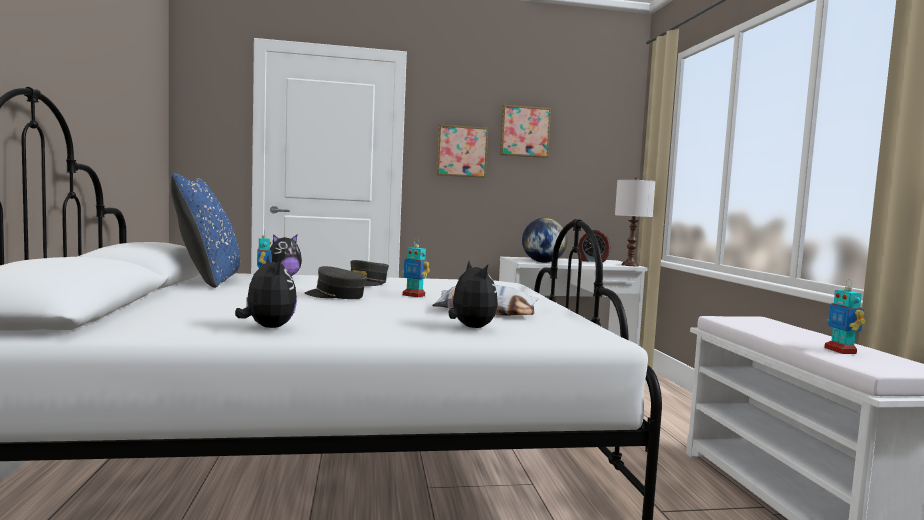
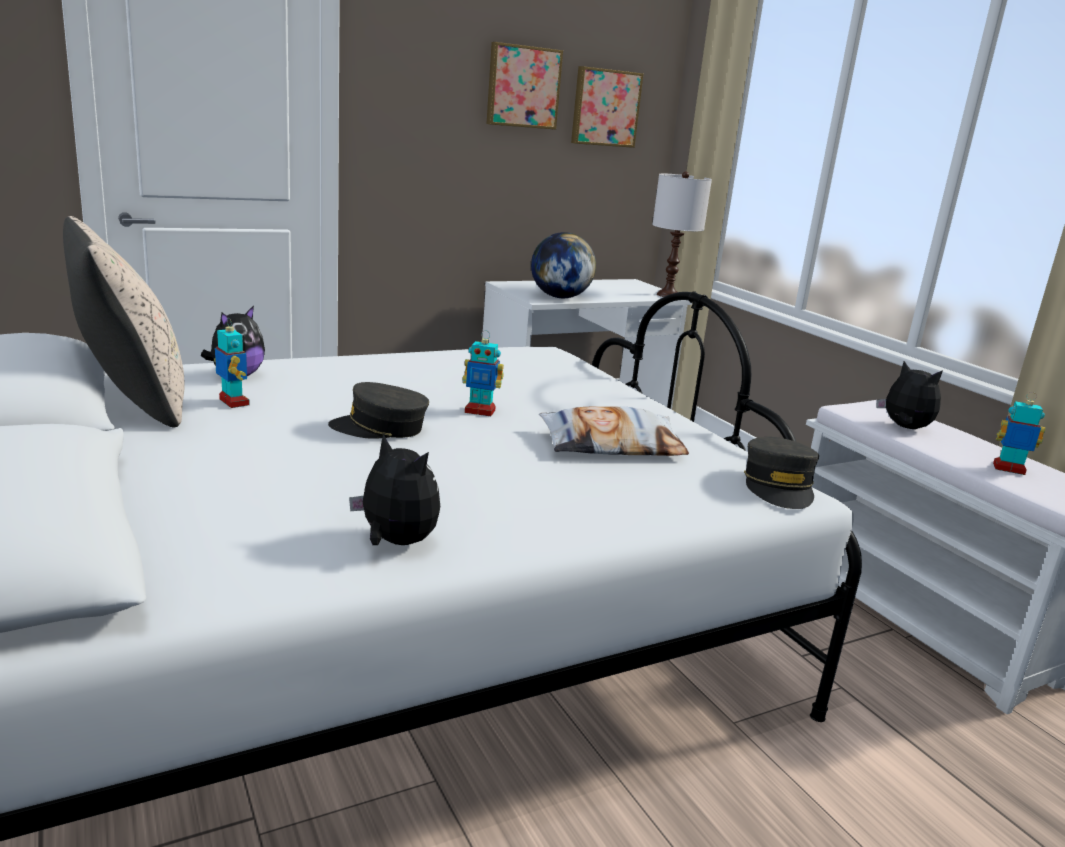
camera: 20 degrees left, 15 degrees up
(209, 280) = (133, 401): blue pillow -> beige pillow
(366, 283) = (378, 381): grey cap -> grey cap (778, 487)
(461, 151) = (430, 118): picture -> picture (605, 107)
(470, 327) = (639, 495): plush toy -> plush toy (905, 428)
(592, 261) = (614, 287): alarm clock -> none
(841, 351) = (1008, 469): toy robot -> toy robot turned 135 degrees clockwise

